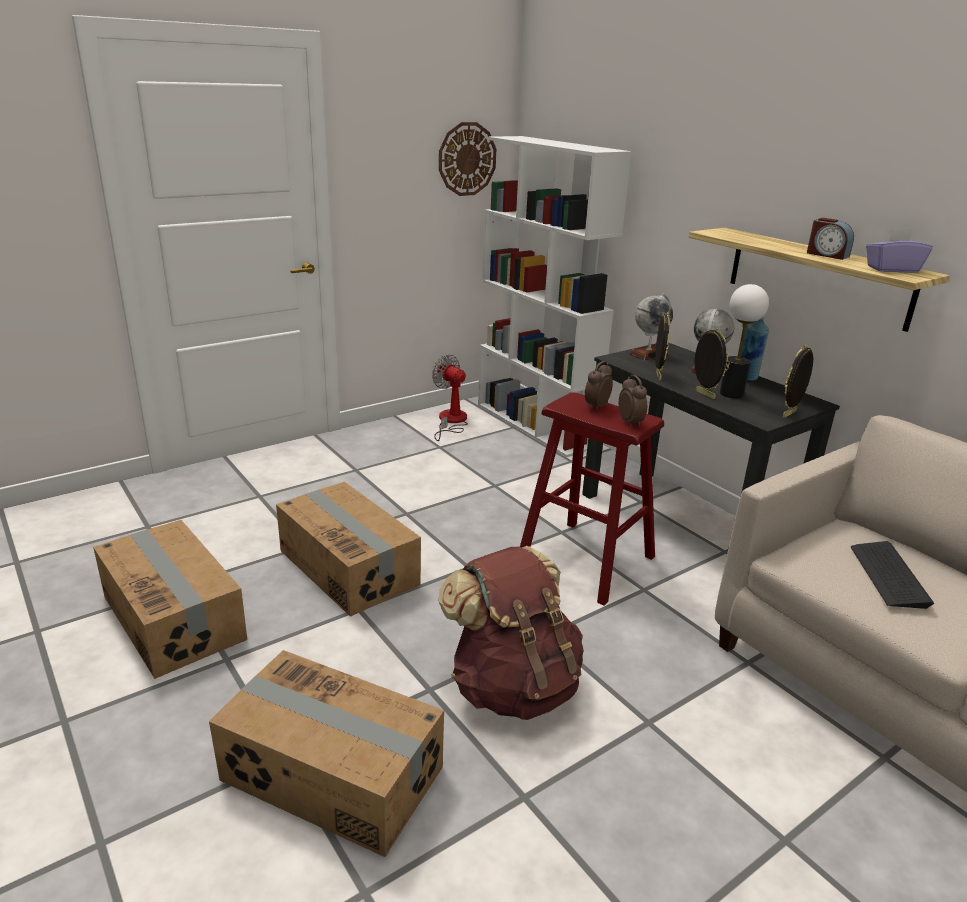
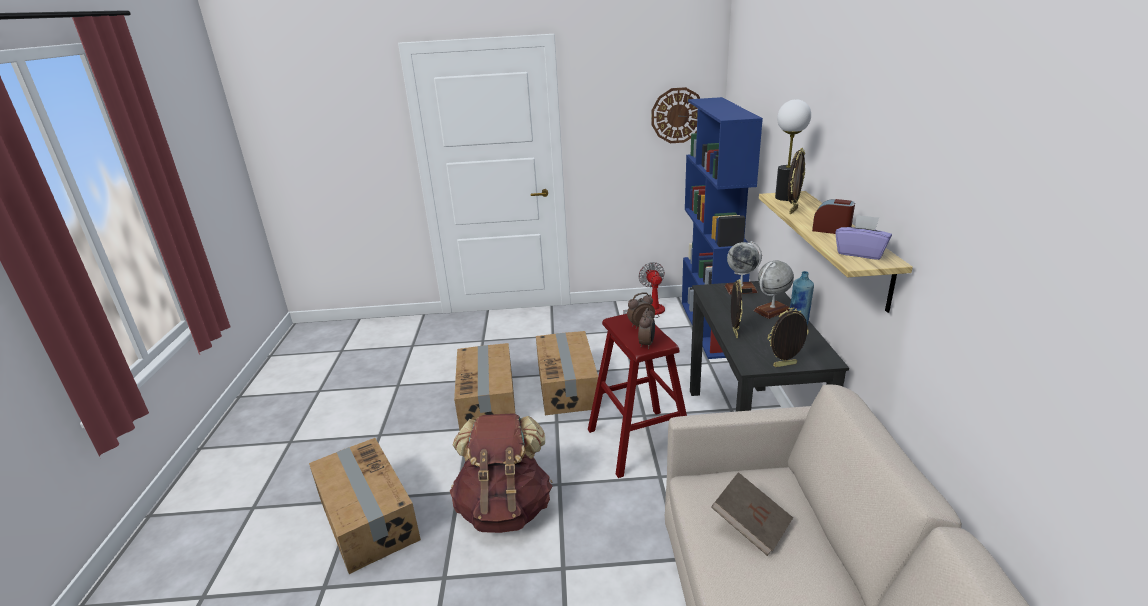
camera: 35 degrees right, 0 degrees up
(174, 617) = (378, 402): cardboard box -> cardboard box (567, 386)
(536, 425) = (710, 328): white bookcase -> blue bookcase
(657, 376) = (719, 309): picture frame -> picture frame (792, 210)
(731, 394) = (759, 337): table lamp -> table lamp (785, 198)
(827, 255) = (831, 230): alarm clock -> alarm clock turned 135 degrees clockwise
(888, 575) = (751, 525): keyboard -> brown book

